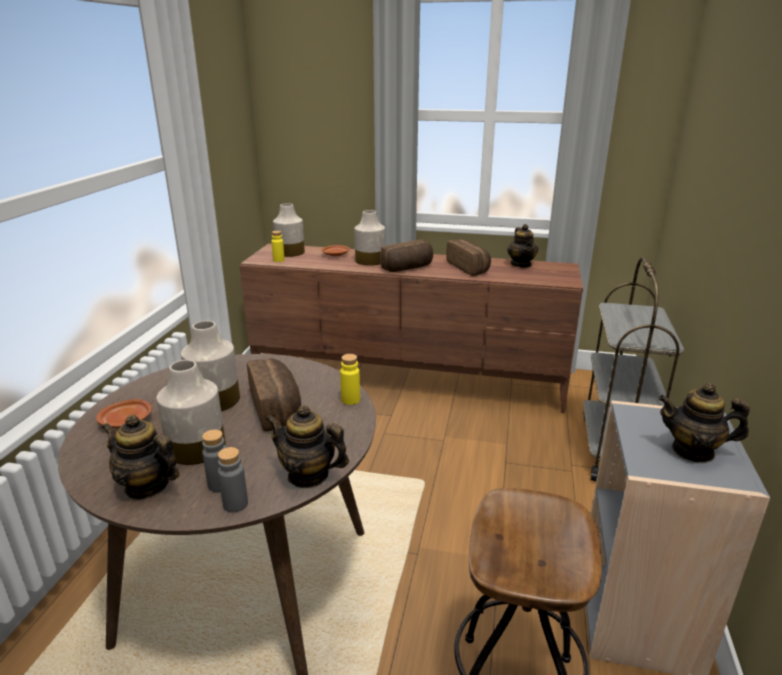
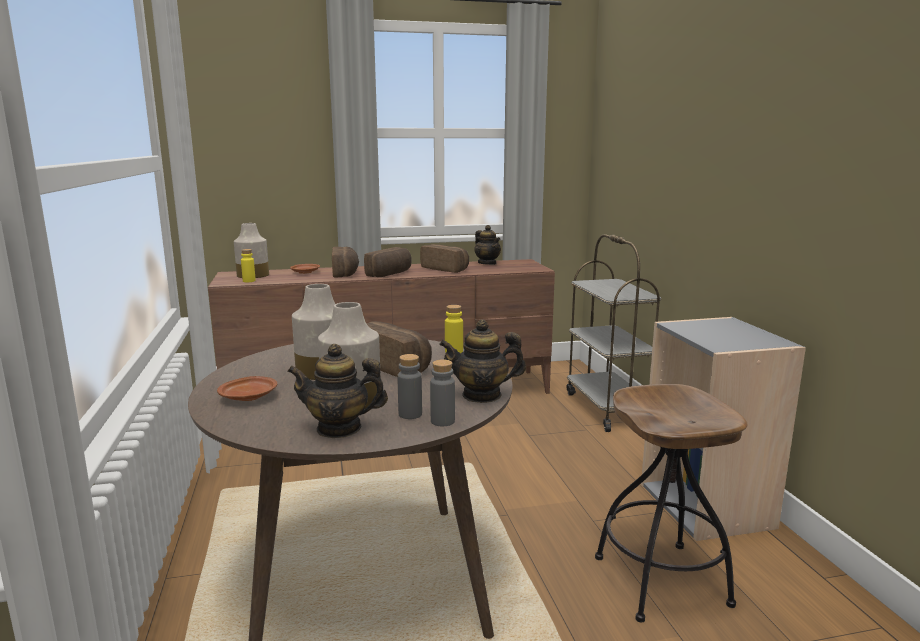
camera: 25 degrees left, 10 degrees down
(369, 260) = (346, 273): beige vase -> bread
(693, 451) = (737, 335): teapot -> none

